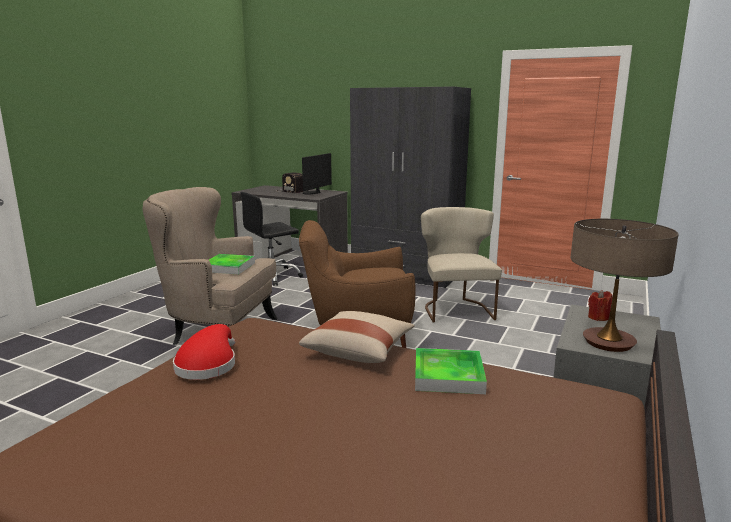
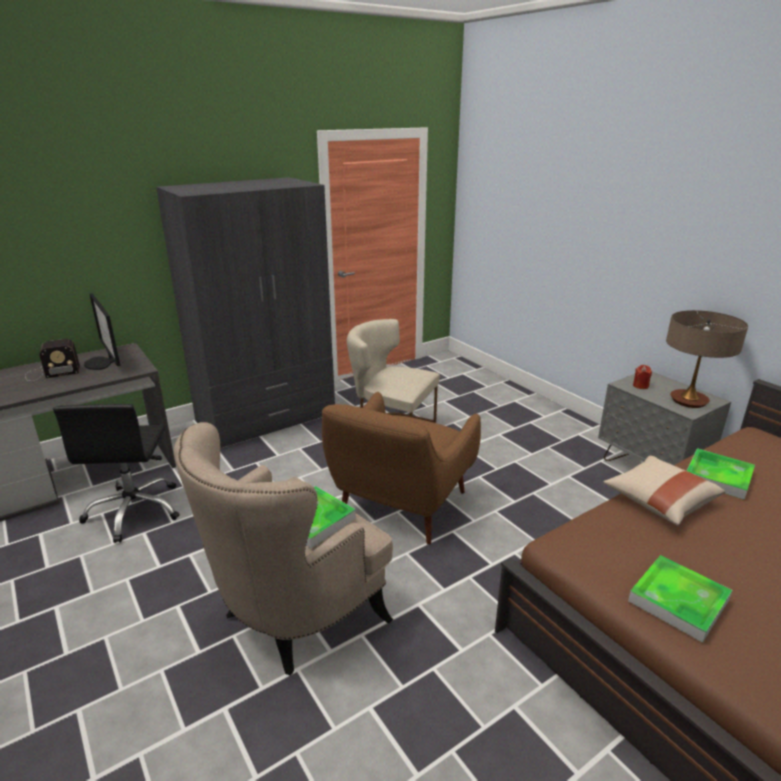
camera: 60 degrees left, 10 degrees up
(208, 365) = (678, 601): red hat -> tray

